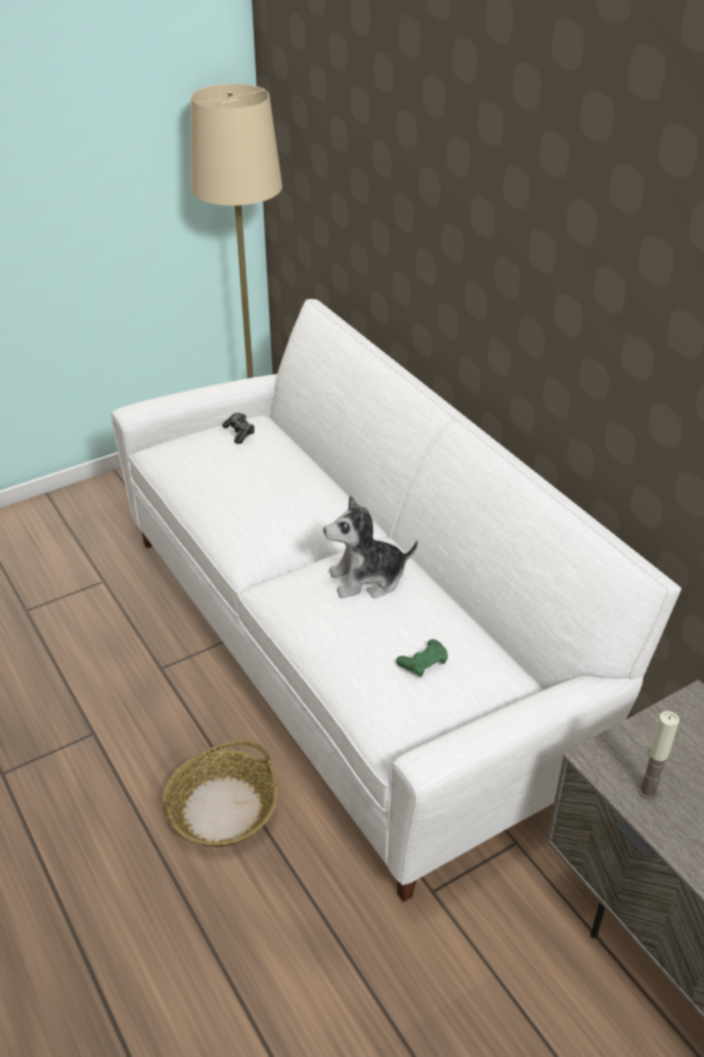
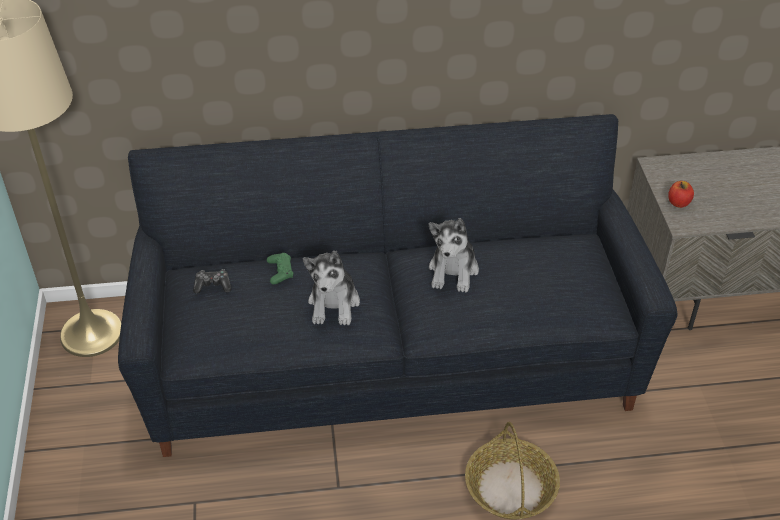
camera: 65 degrees left, 5 degrees up
(263, 511) = (334, 303): none -> plush toy
(352, 648) = (390, 354): white sofa -> black sofa
(423, 662) = (557, 271): green game controller -> green game controller (280, 271)
(638, 745) = (678, 202): none -> apple
(648, 791) = (714, 214): candle -> none

